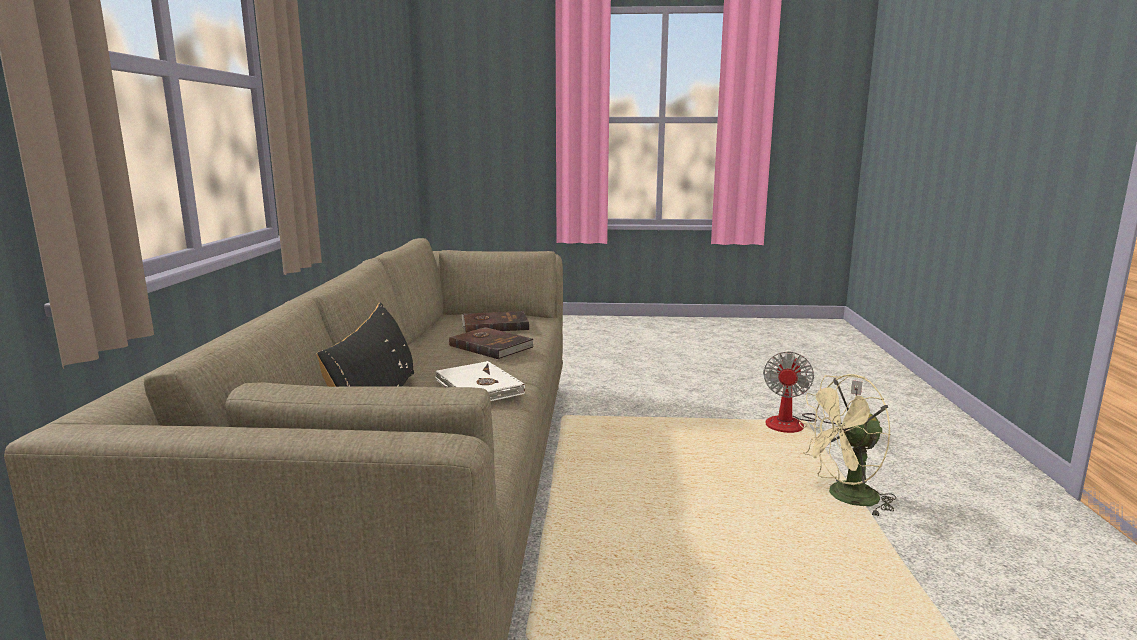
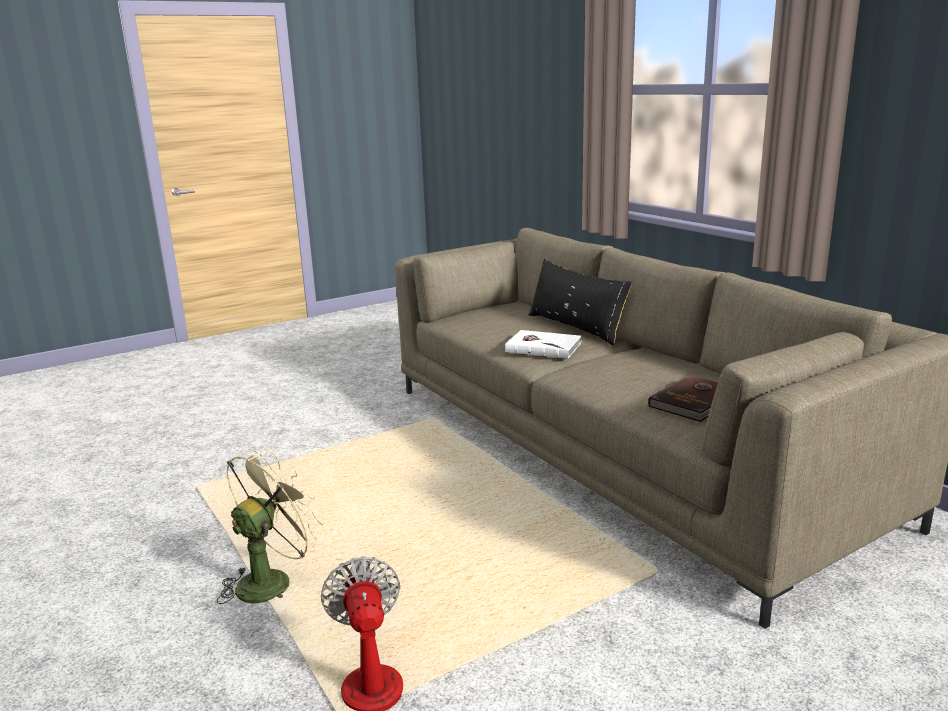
camera: 145 degrees right, 5 degrees up
(491, 346) = (625, 378): brown book -> none

